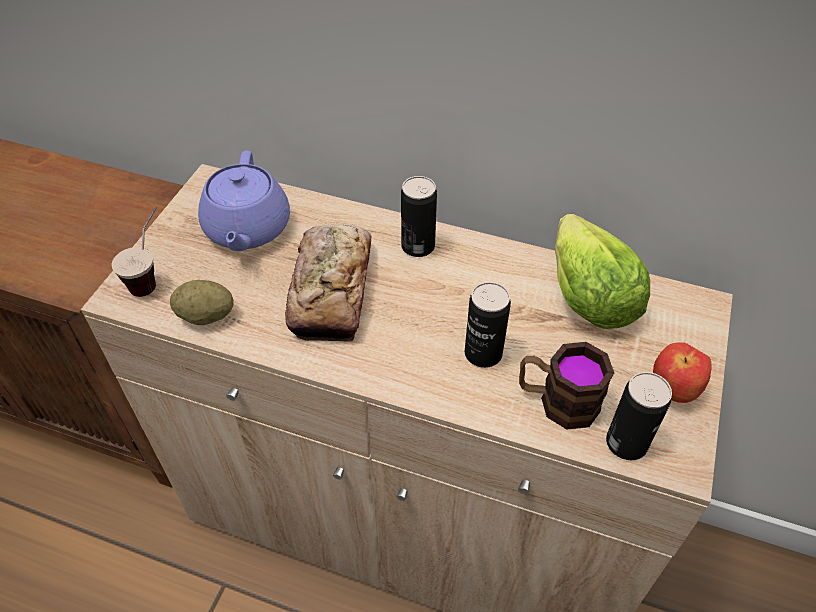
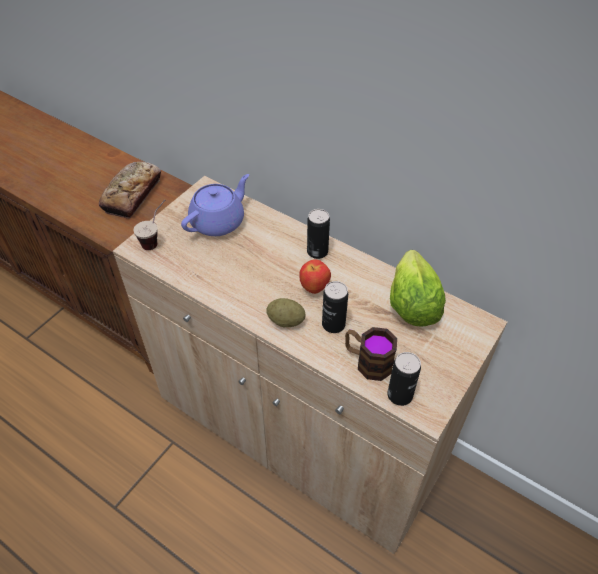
camera: 15 degrees right, 0 degrees up
(206, 316) = (180, 269): potato -> potato (286, 321)
(247, 229) = (218, 221): purple teapot -> purple teapot turned 150 degrees counterclockwise
(331, 290) = (256, 268): bread -> bread (132, 194)
(673, 391) = (442, 371): apple -> apple (314, 288)

